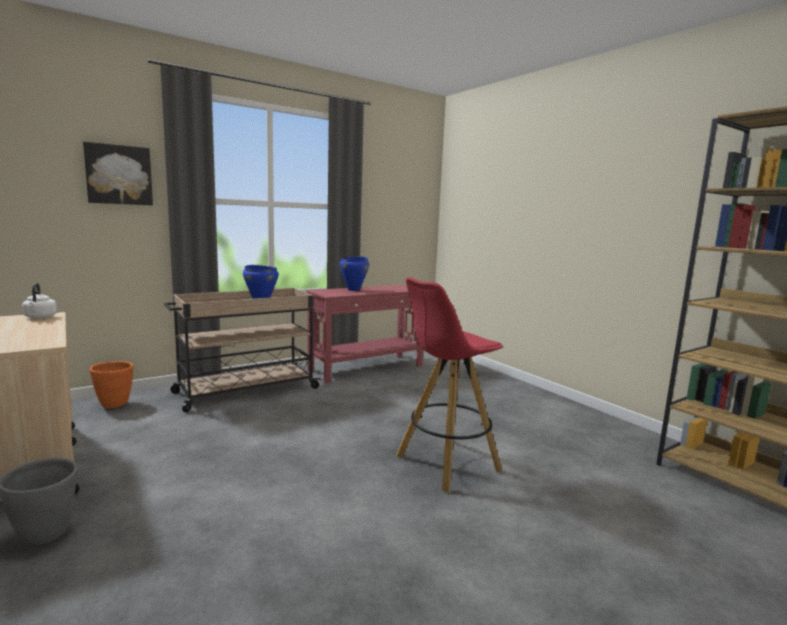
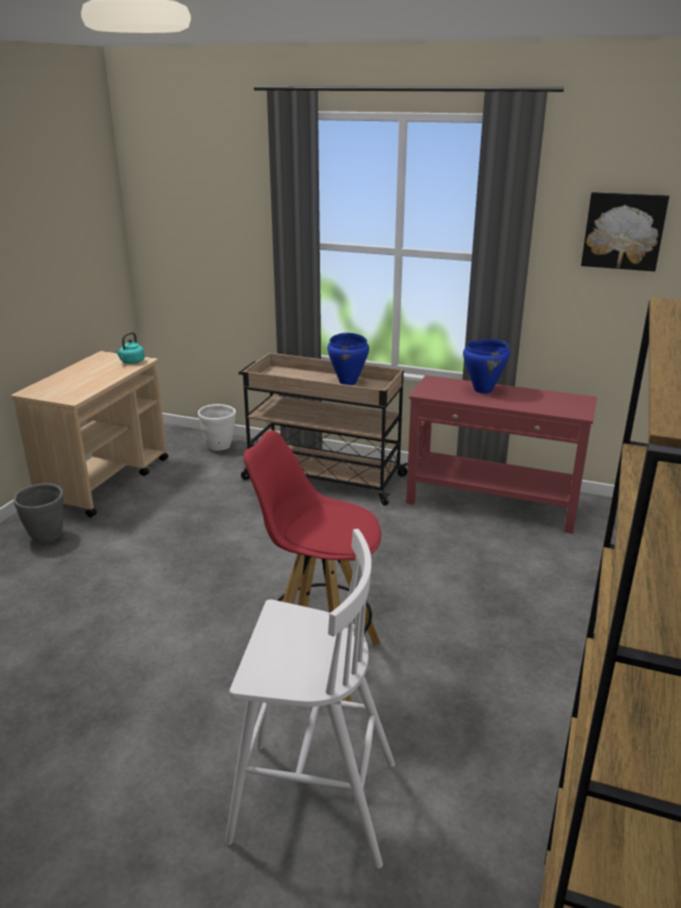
camera: 55 degrees right, 15 degrees up
(40, 317) = (131, 362): white kettle -> turquoise kettle
(115, 404) = (219, 447): orange planter -> white planter
(119, 175) = (238, 216): picture -> picture (623, 231)
(579, 515) = (310, 801): none -> white stool

